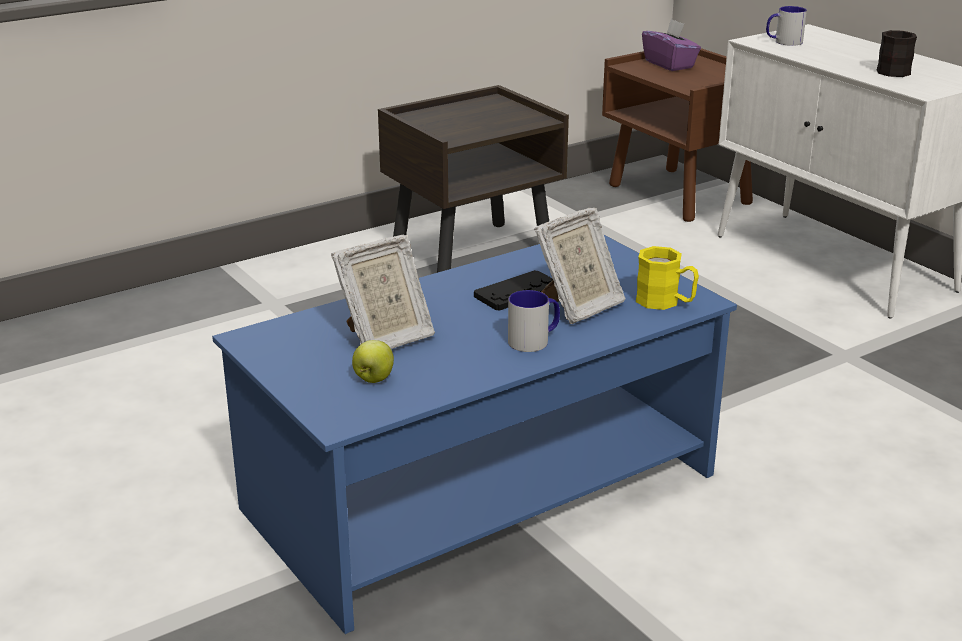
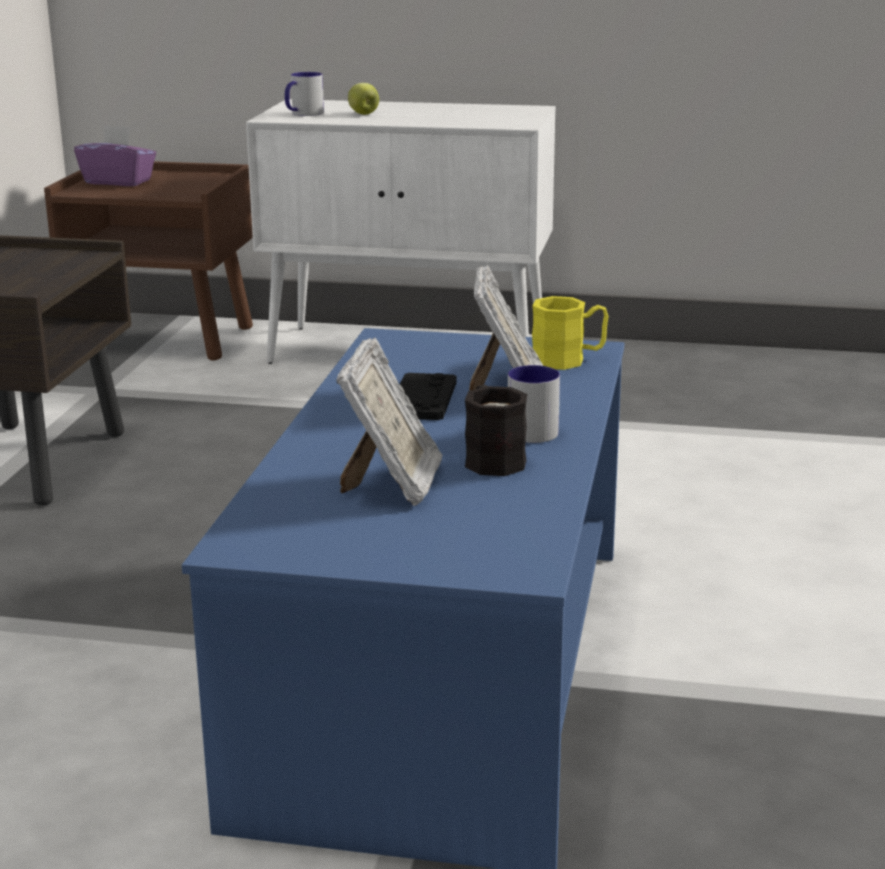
camera: 45 degrees left, 5 degrees down
(373, 379) = (468, 522): apple -> apple (364, 114)
(895, 70) = (455, 115): black mug -> black mug (491, 458)

